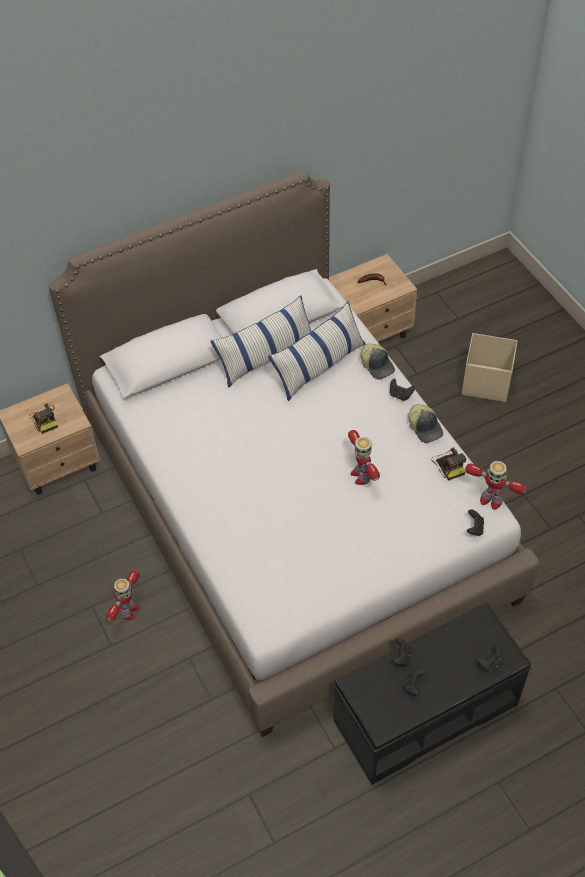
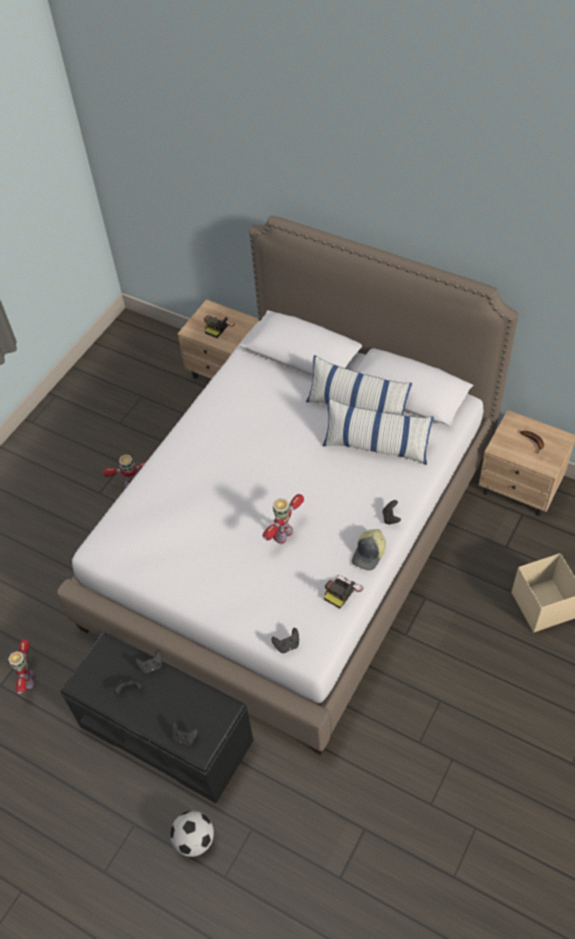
camera: 60 degrees right, 0 degrees up
(377, 365) = (410, 485): cap -> none
(490, 500) = (327, 642): toy robot -> toy robot (29, 680)
(541, 738) = (194, 839): none -> football

